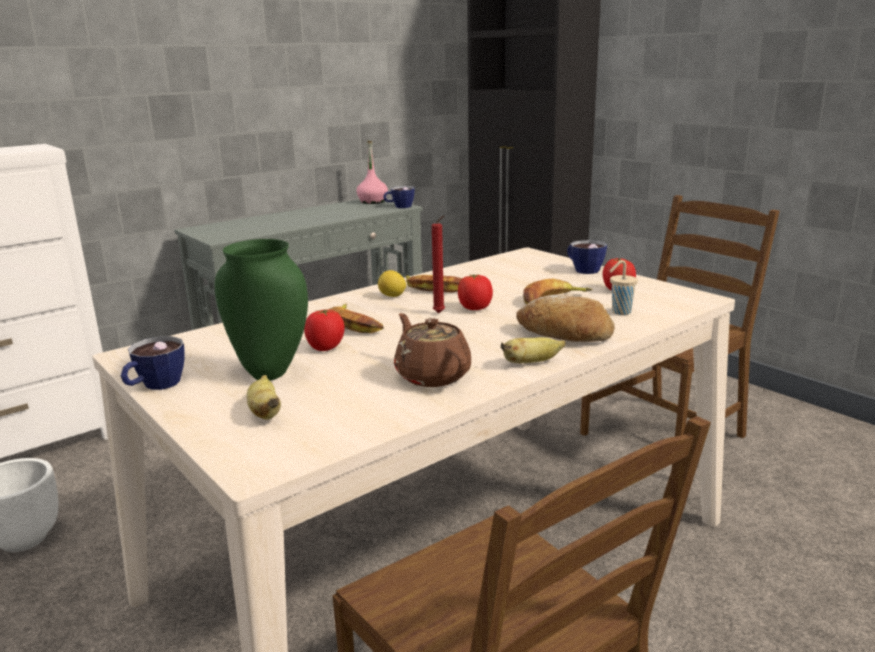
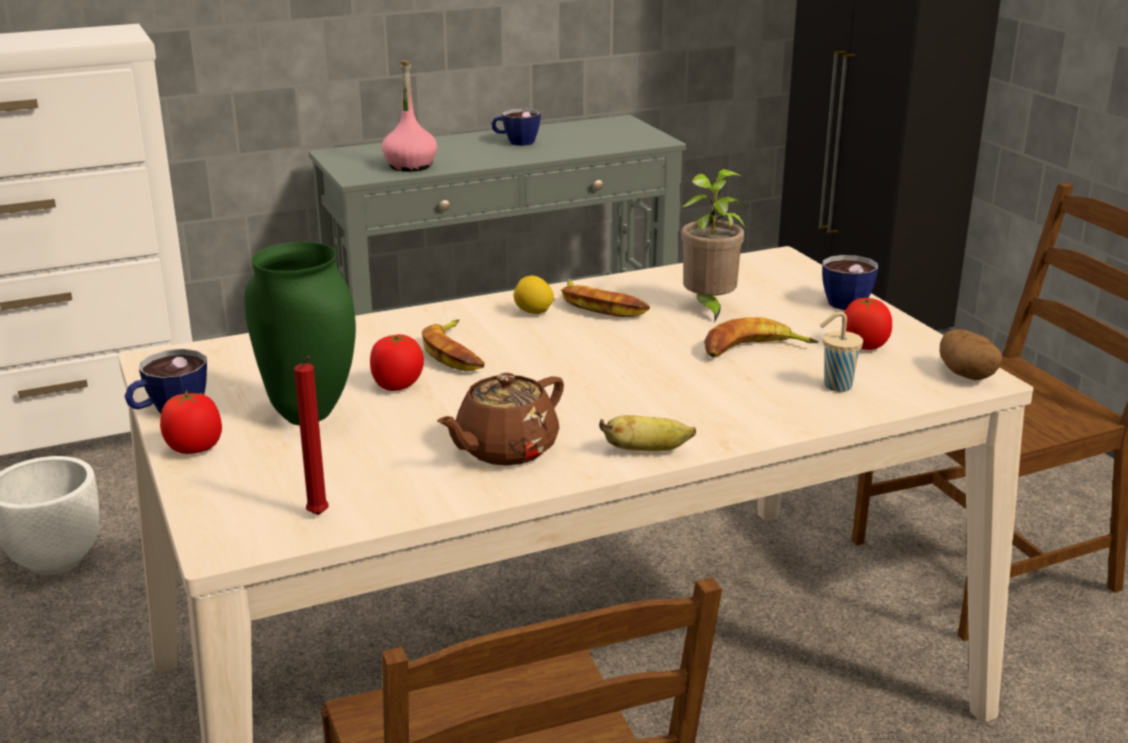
camera: 15 degrees right, 5 degrees up
(265, 412) = (275, 470): banana -> none
(372, 201) = (616, 125): pink bottle -> pink bottle (410, 166)
(399, 207) = (650, 140): cup -> cup (515, 142)
(432, 375) = (504, 449): brown teapot -> brown teapot turned 120 degrees counterclockwise
(440, 313) = (579, 351): red candle -> red candle (319, 517)
(475, 308) = (633, 350): tomato -> tomato (194, 448)
(505, 282) = (708, 308): none -> potted plant
(564, 334) = (726, 412): bread -> none
(690, 297) = (966, 374): none -> potato

